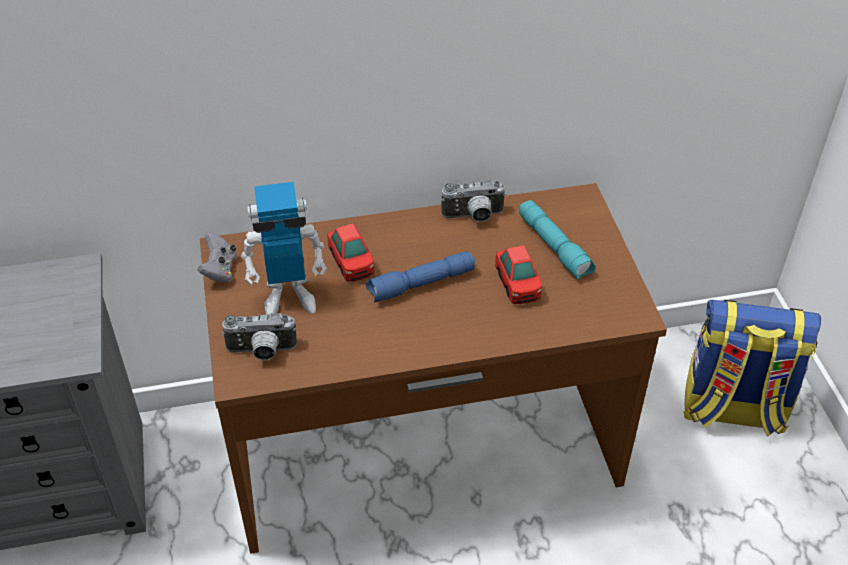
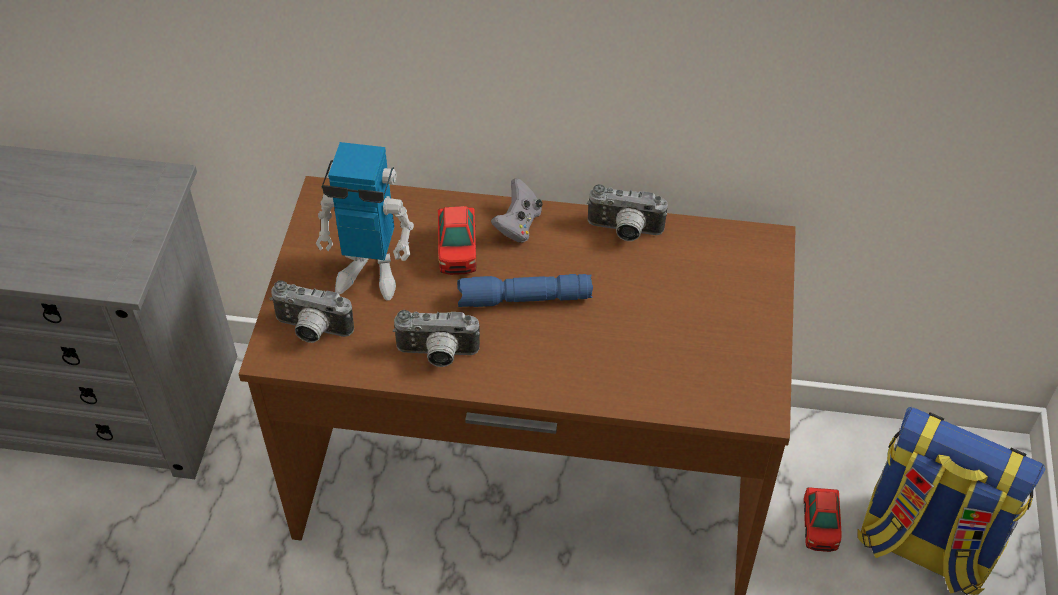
camera: 20 degrees right, 5 degrees up
(220, 270) = (310, 220): grey game controller -> grey game controller (518, 225)
(373, 343) = (437, 355): none -> camera
(518, 285) = (636, 331): toy car -> toy car (820, 526)
(555, 247) = (704, 296): turquoise flashlight -> none

